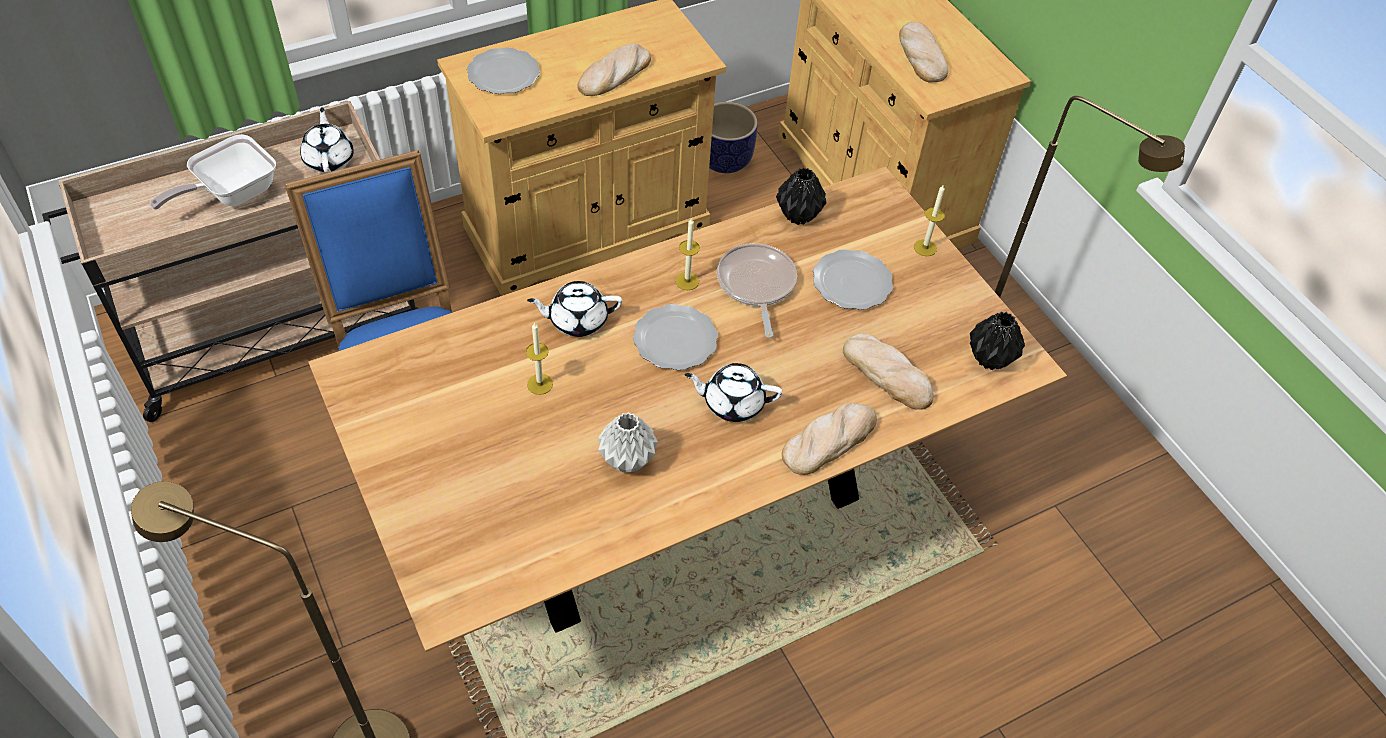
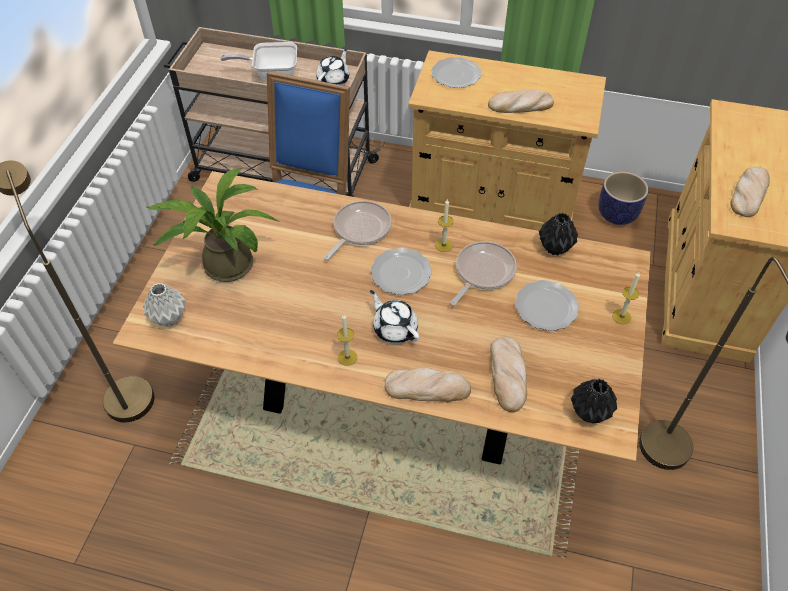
camera: 45 degrees right, 0 degrees up
(457, 462) = (223, 263): none -> potted plant
(540, 384) = (304, 250): candle -> candle (347, 357)
(577, 320) = (359, 229): white teapot -> frying pan
(627, 459) = (305, 319): grey vase -> grey vase (170, 317)

